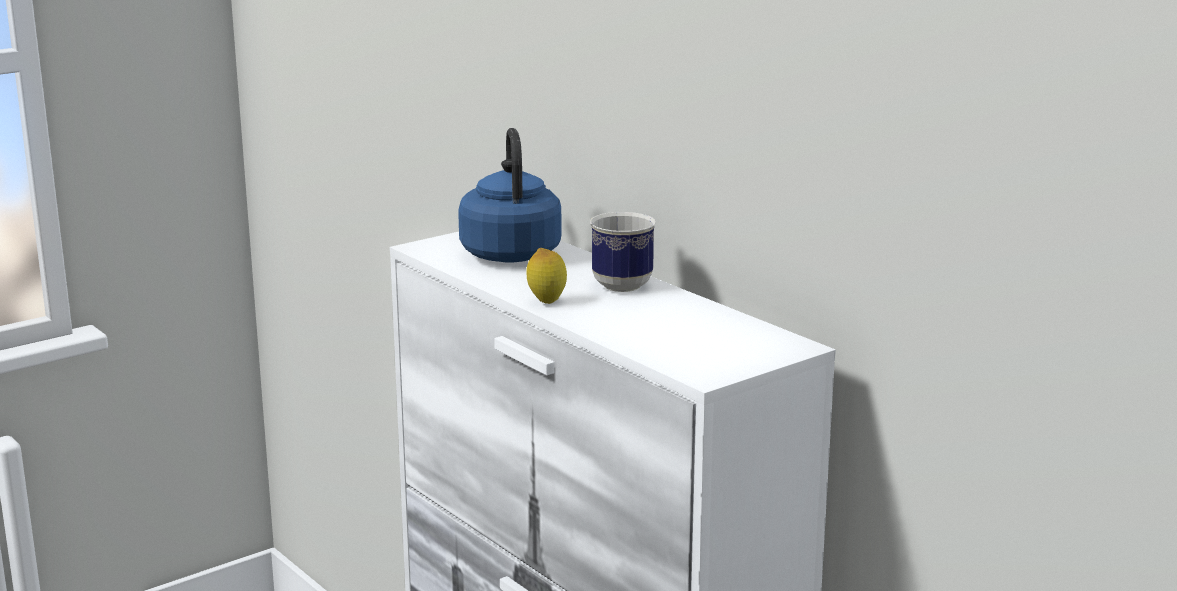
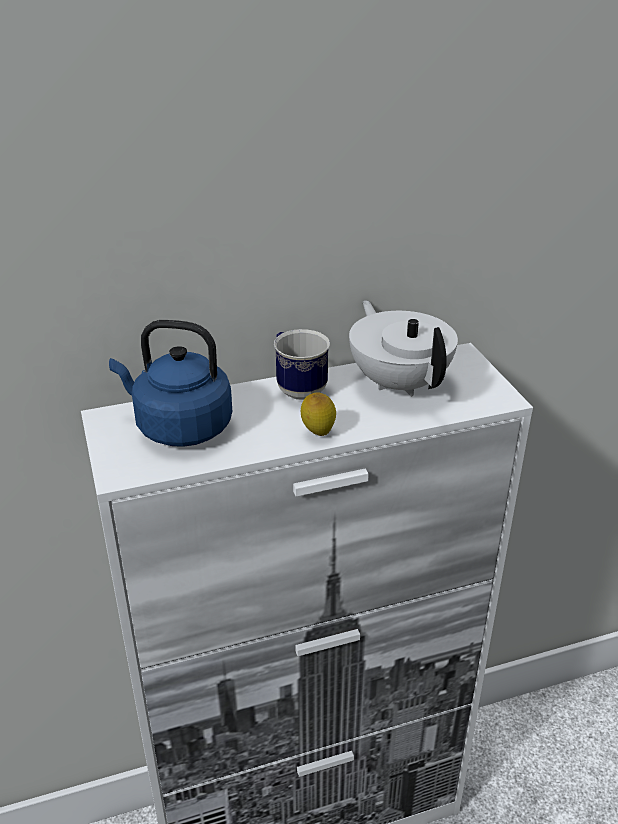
camera: 70 degrees left, 15 degrees up
(687, 323) = (399, 382): none -> white teapot

